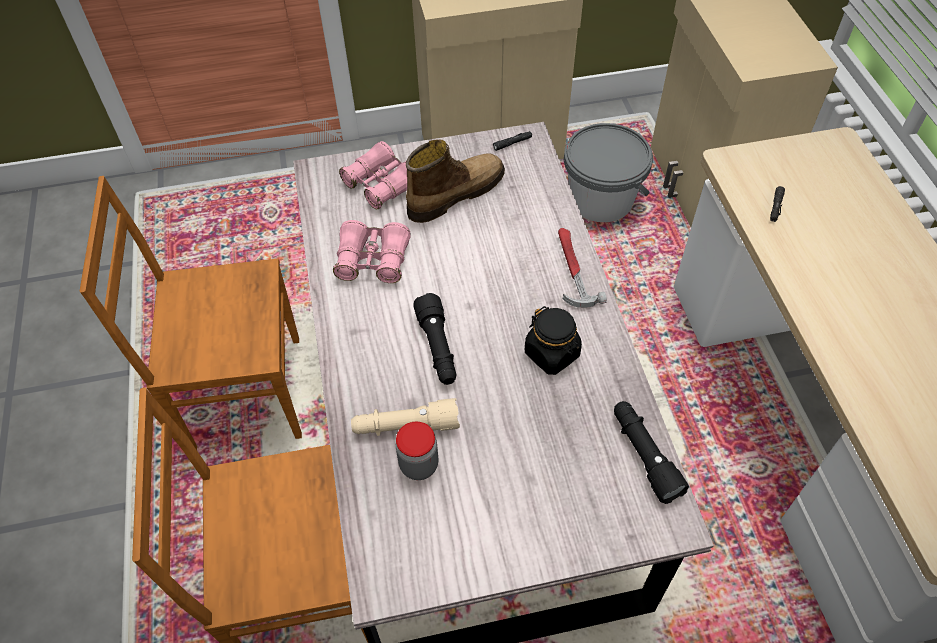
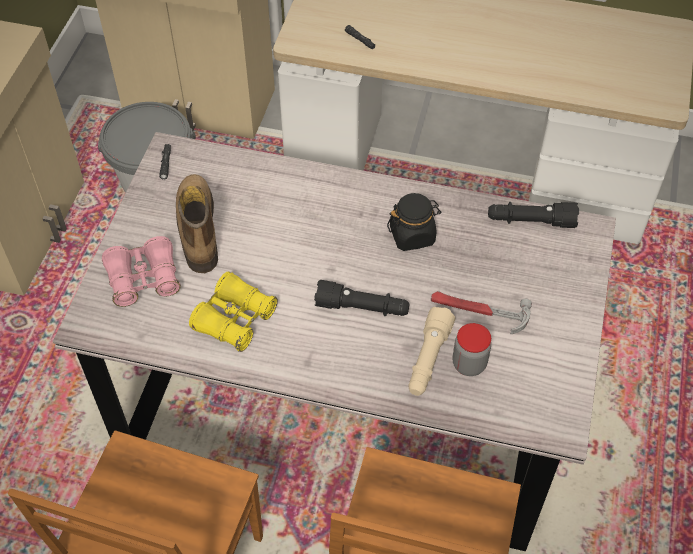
camera: 65 degrees left, 0 degrees up
(373, 260) = (234, 319): pink binoculars -> yellow binoculars
(572, 270) = (337, 186): hammer -> hammer (479, 311)

